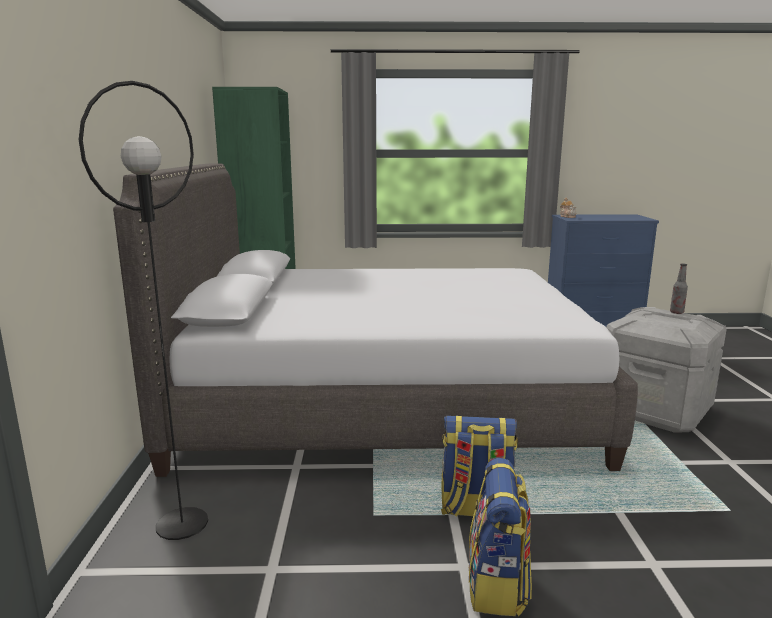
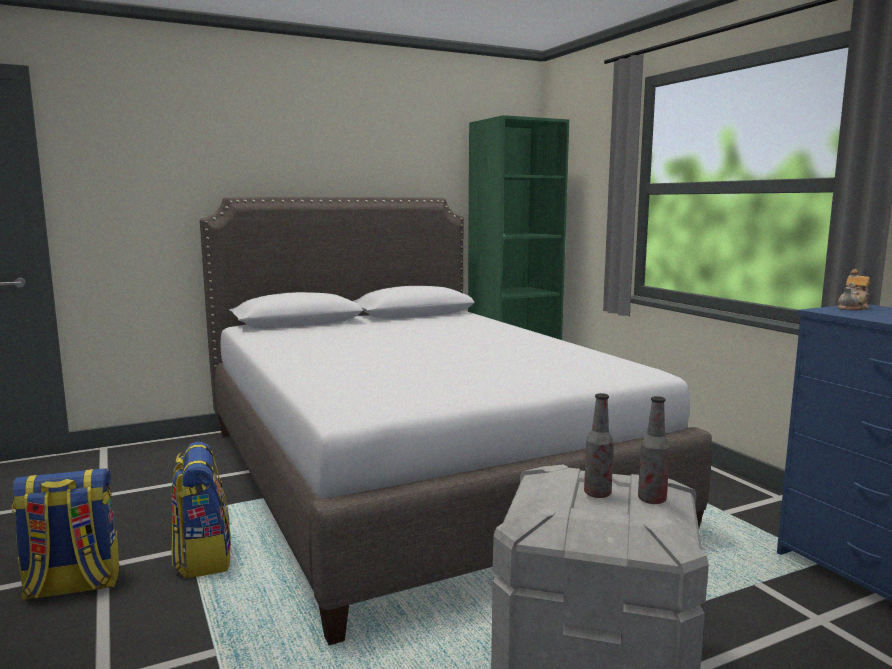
camera: 65 degrees right, 5 degrees down
(182, 523) = (160, 456): black floor lamp -> none
(665, 319) = (597, 494): none -> bottle

